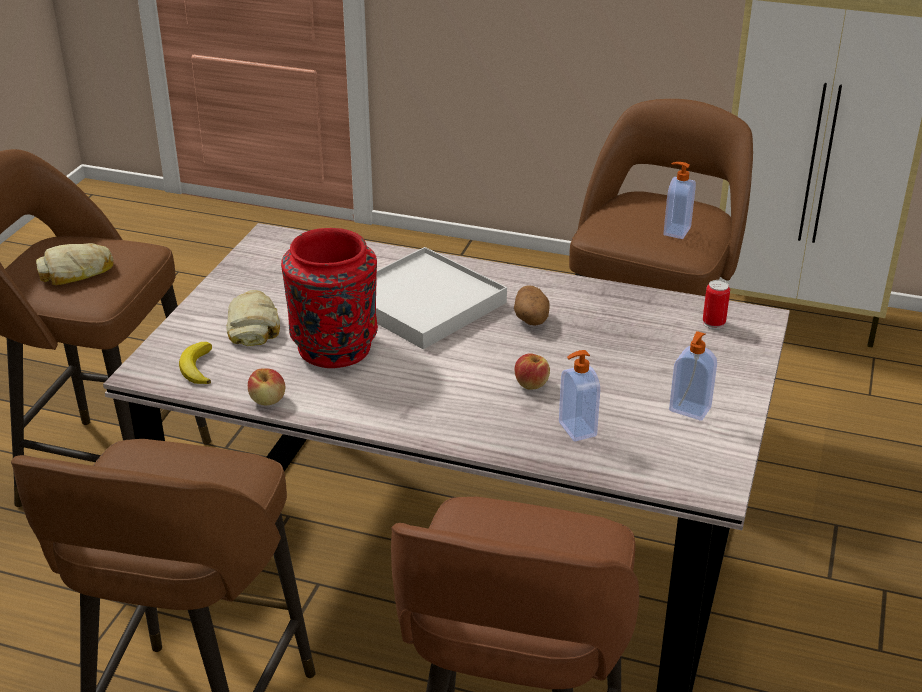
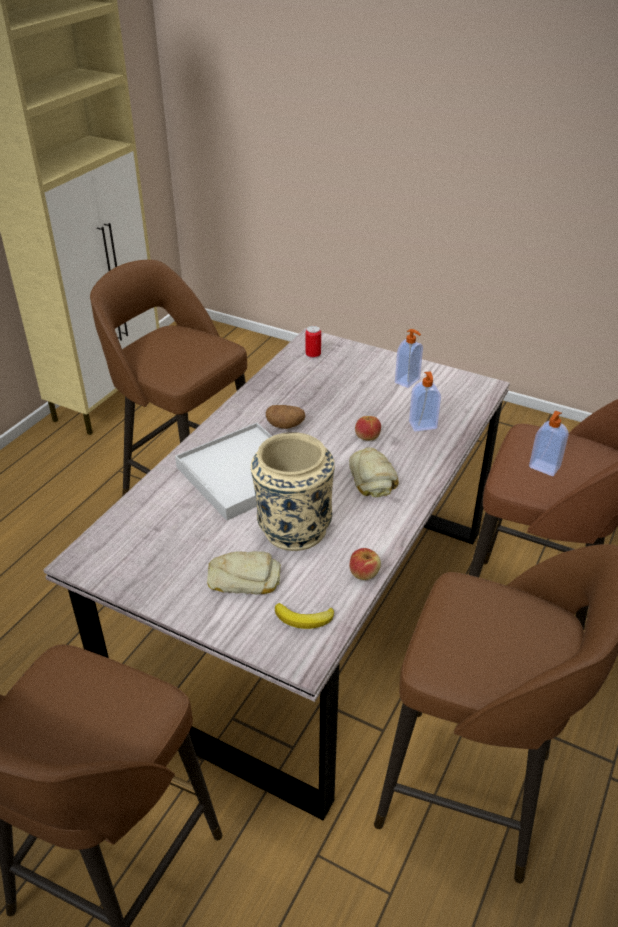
camera: 80 degrees left, 5 degrees up
(77, 271) = (89, 720): bread -> bread (372, 477)
(334, 346) = (293, 529): red vase -> beige vase
(676, 231) = (195, 345): soap dispenser -> soap dispenser (544, 468)

